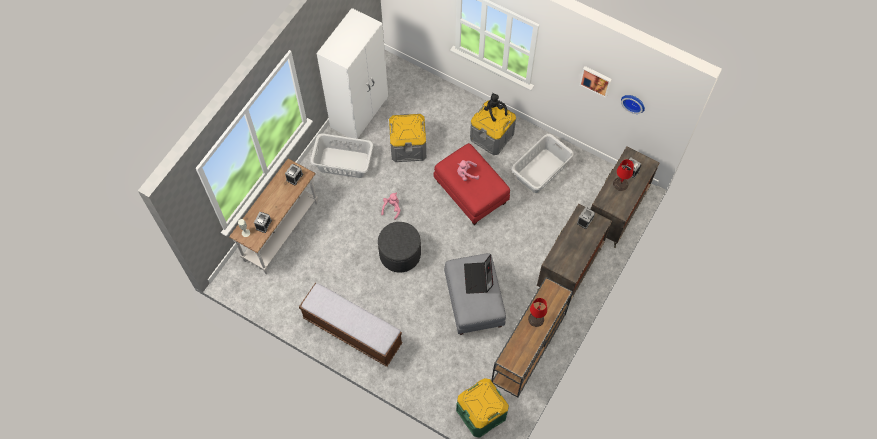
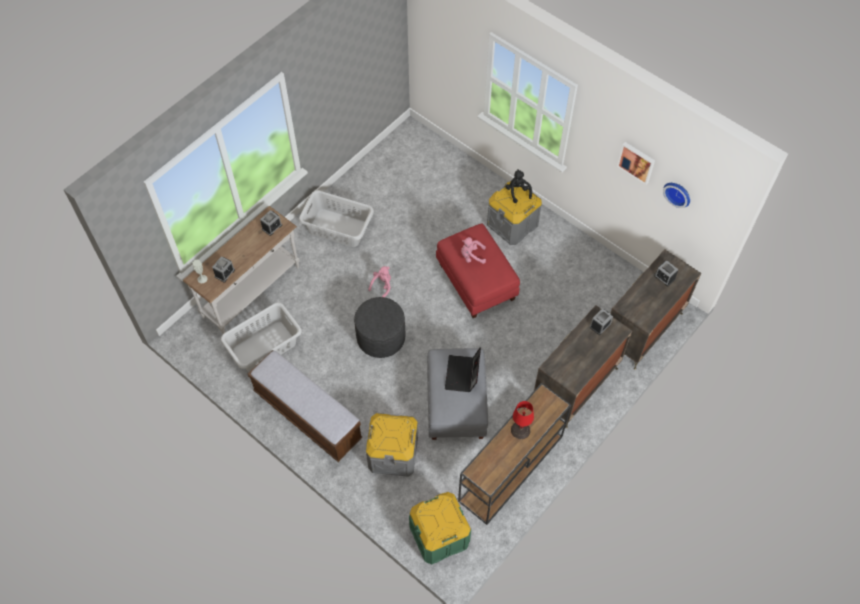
camera: 10 degrees right, 5 degrees down
(360, 113) = (368, 178): white wardrobe -> none
(408, 146) = (414, 221): grey storage box -> grey storage box (393, 453)
(541, 171) = (562, 270): grey laundry basket -> grey laundry basket (265, 346)
(620, 184) = (649, 290): red table lamp -> none

